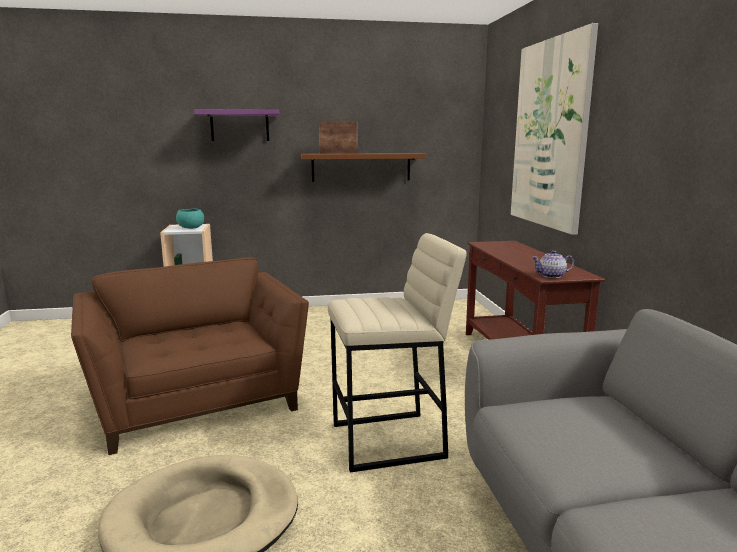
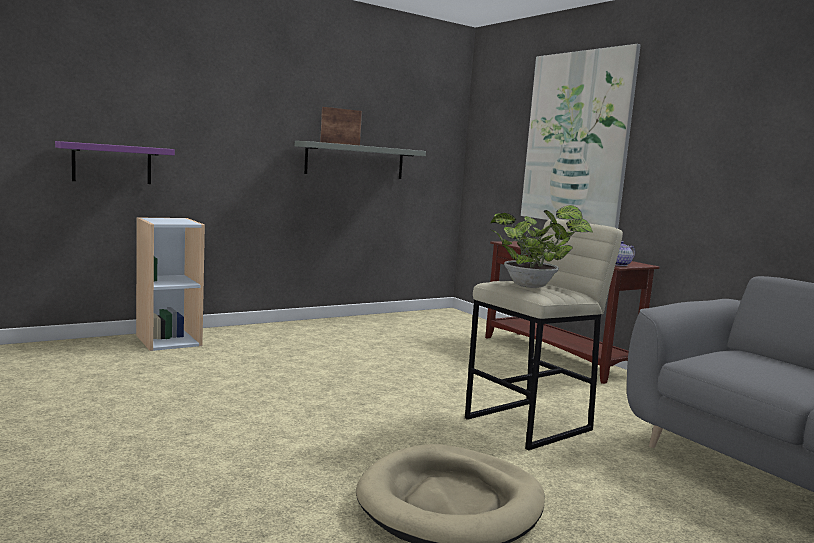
camera: 25 degrees left, 5 degrees down
(190, 228) = (178, 221): turquoise bowl -> none
(197, 400) = (293, 413): brown armchair -> none
(239, 126) = (229, 102): purple shelf -> purple shelf (112, 163)
(361, 167) = (355, 161): brown shelf -> grey shelf
(368, 308) = (533, 286): none -> potted plant

